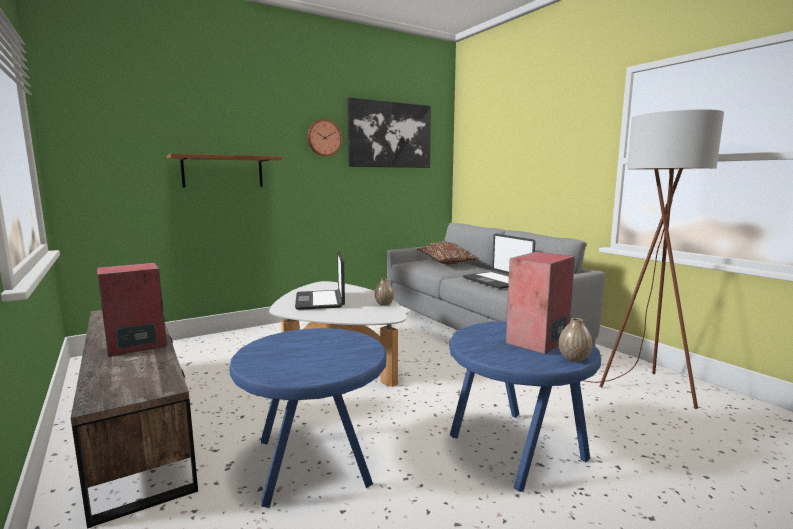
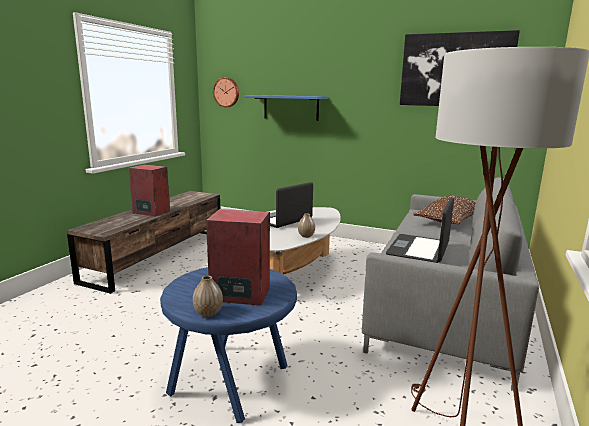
camera: 55 degrees right, 5 degrees up
(223, 172) = (291, 107): brown shelf -> blue shelf
(314, 461) = (155, 310): blue side table -> none
(323, 138) = (376, 77): wall clock -> wall clock (226, 92)

